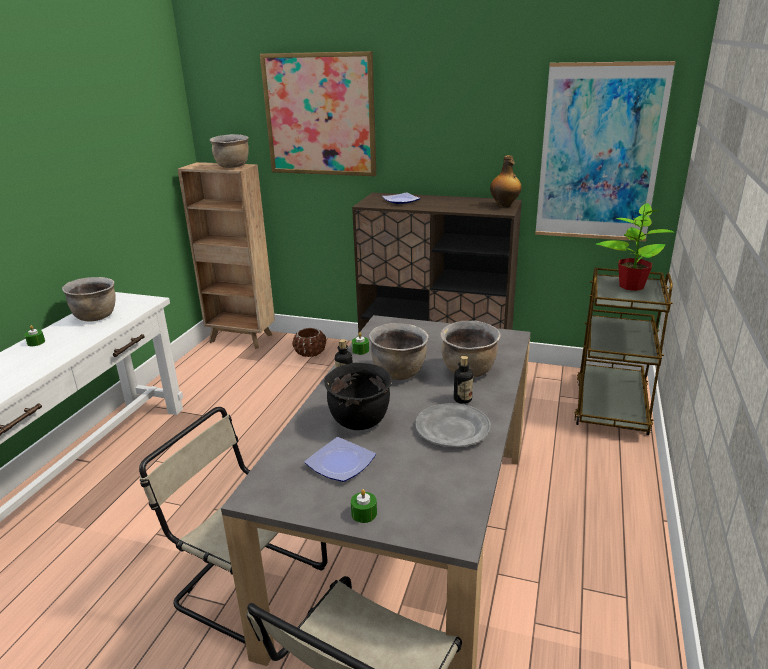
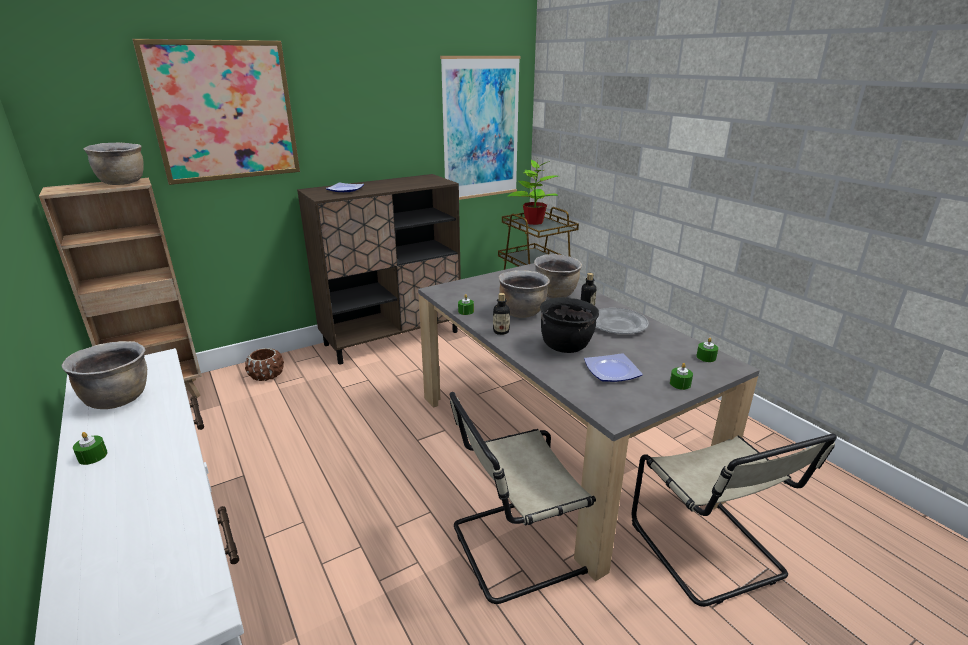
camera: 50 degrees left, 0 degrees up
(453, 511) = (706, 357): none -> green candle
(504, 205) = (433, 179): bottle -> none

